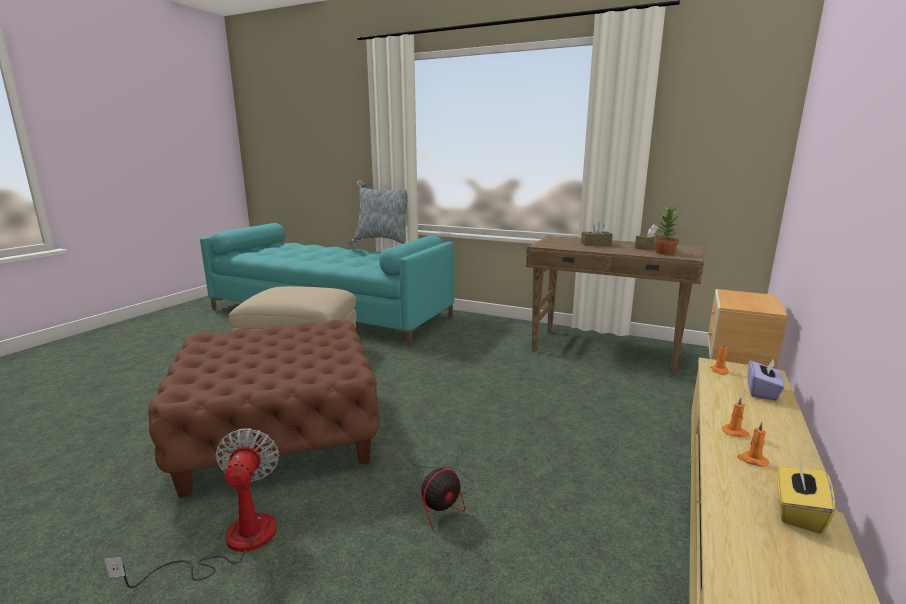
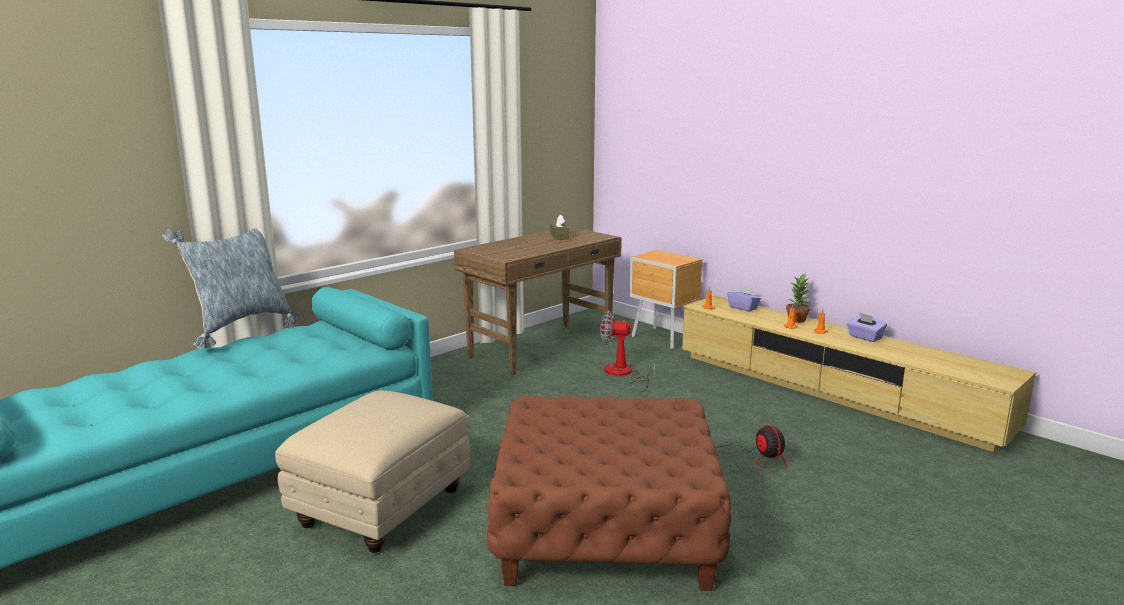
camera: 70 degrees left, 0 degrees up
(232, 543) = (787, 555): fan -> fan (623, 374)
(596, 244) = (524, 245): brown tissue box -> none
(664, 253) = (585, 238): potted plant -> potted plant (797, 320)
(797, 512) = (865, 337): yellow tissue box -> purple tissue box

